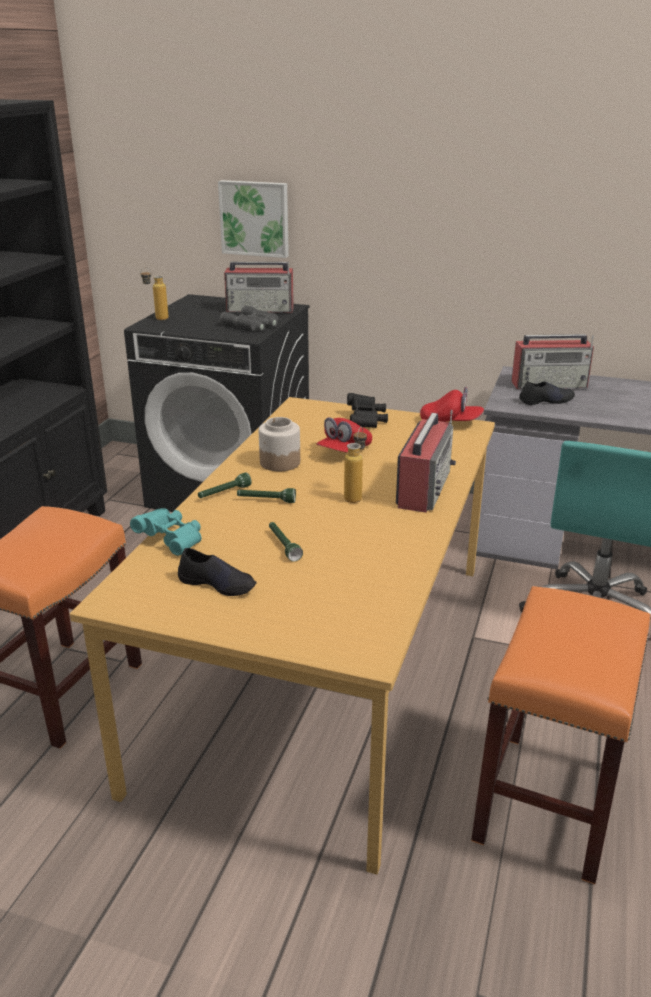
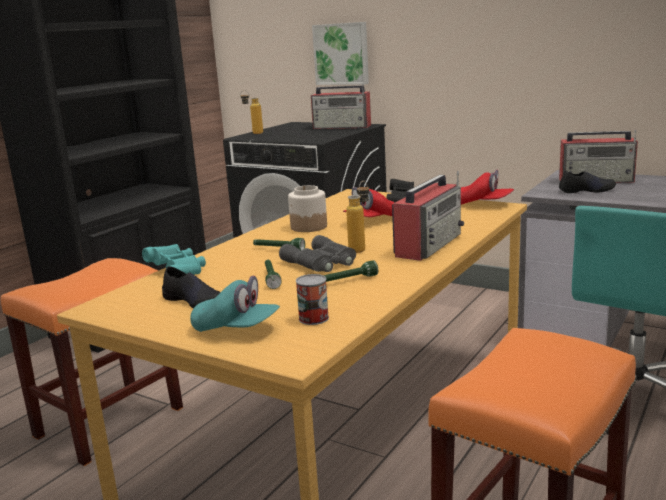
camera: 15 degrees right, 10 degrees down
(224, 493) = (246, 244): green flashlight -> green flashlight (348, 281)
(252, 325) = (327, 135): grey binoculars -> grey binoculars (321, 262)
(288, 621) = (236, 328): none -> turquoise cap
(360, 601) = (313, 318): none -> can

